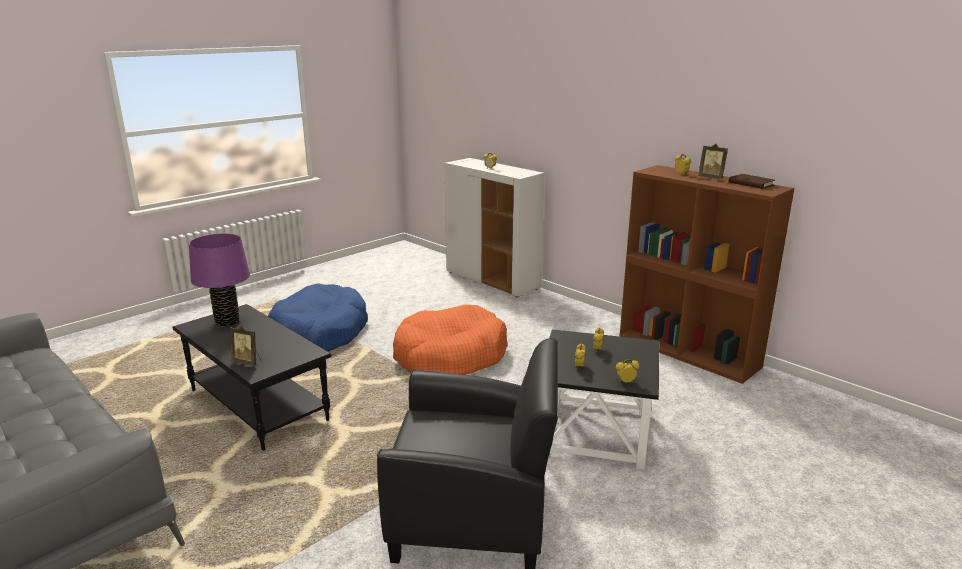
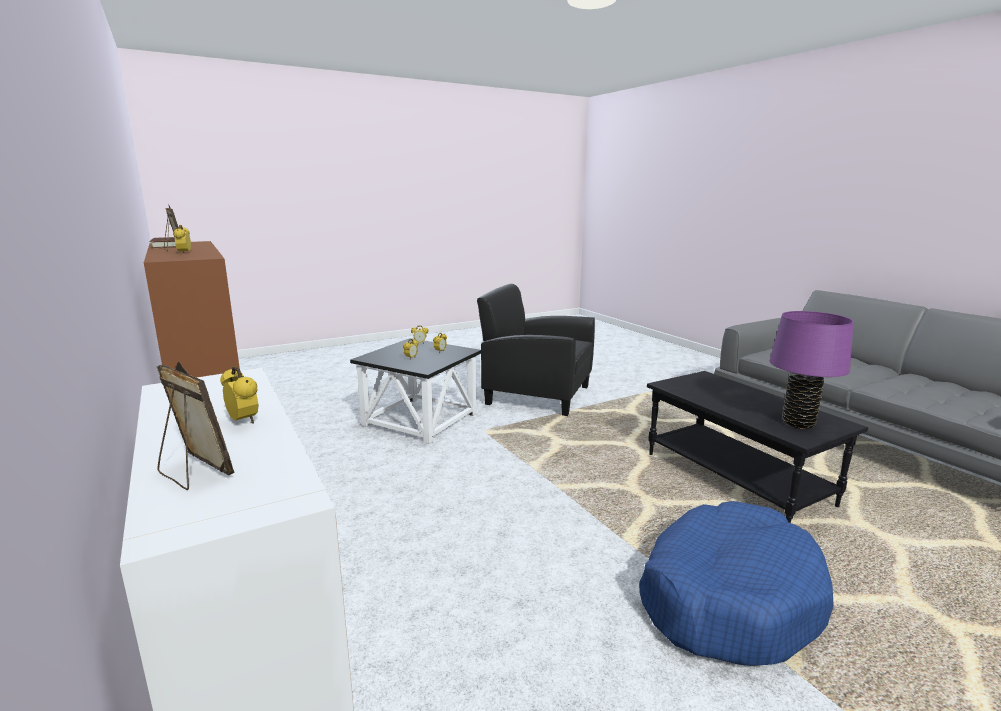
camera: 165 degrees left, 5 degrees down
(247, 362) = (723, 383): picture frame -> picture frame (194, 473)
(450, 356) = (508, 509): orange dog bed -> none

